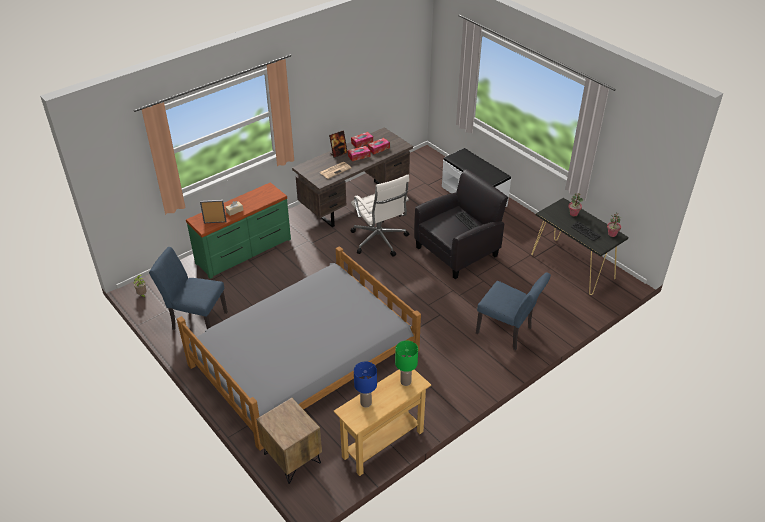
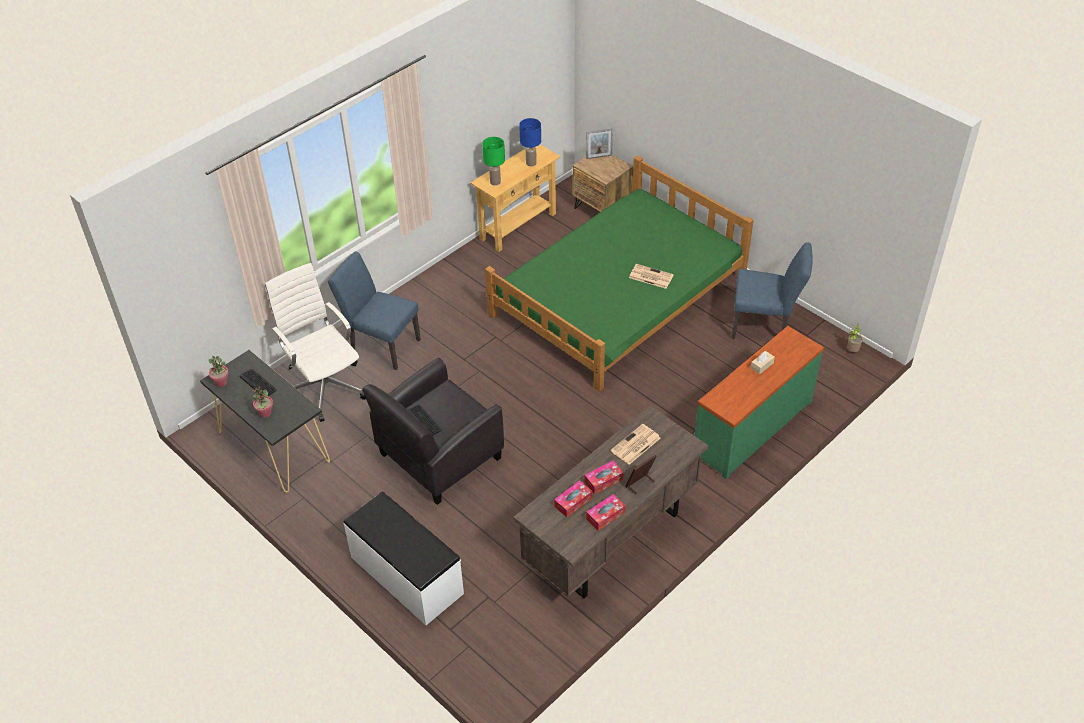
camera: 175 degrees right, 5 degrees up
(215, 222) = (779, 345): picture frame -> picture frame (599, 157)
(280, 315) = (650, 276): none -> newspaper
(305, 357) = (618, 296): grey bed -> green bed
(379, 240) = (557, 465): white office chair -> white office chair (325, 386)

